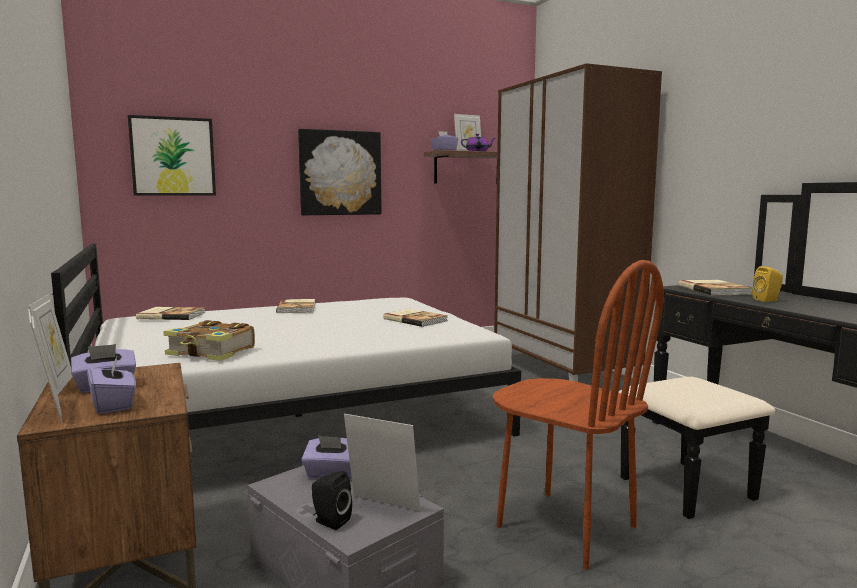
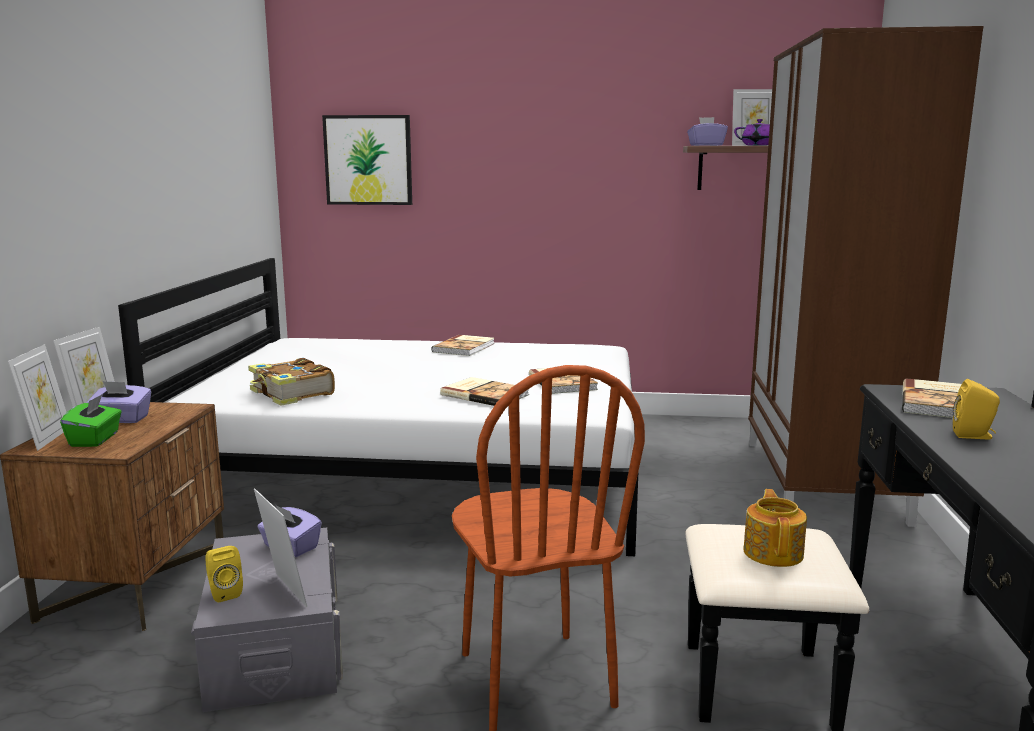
camera: 30 degrees right, 5 degrees up
(113, 405) = (95, 439): purple tissue box -> green tissue box
(171, 315) = (329, 342): book -> book (485, 394)
(329, 521) = (224, 593): black speaker -> yellow speaker
(340, 173) = (562, 177): picture -> none
(701, 390) = (773, 552): none -> teapot

